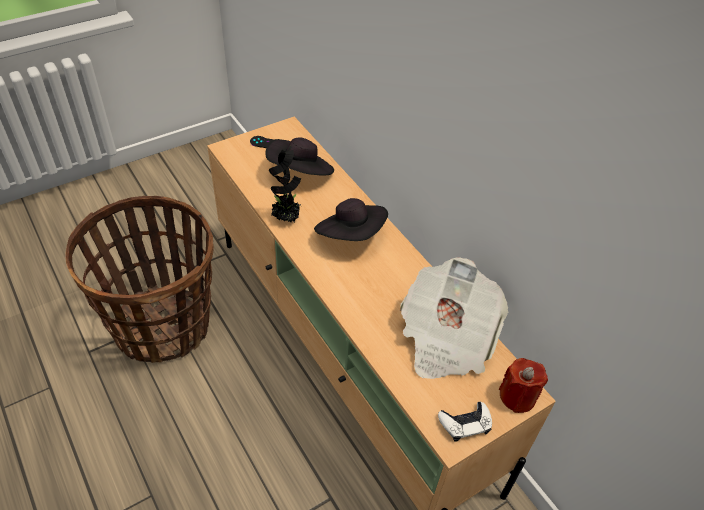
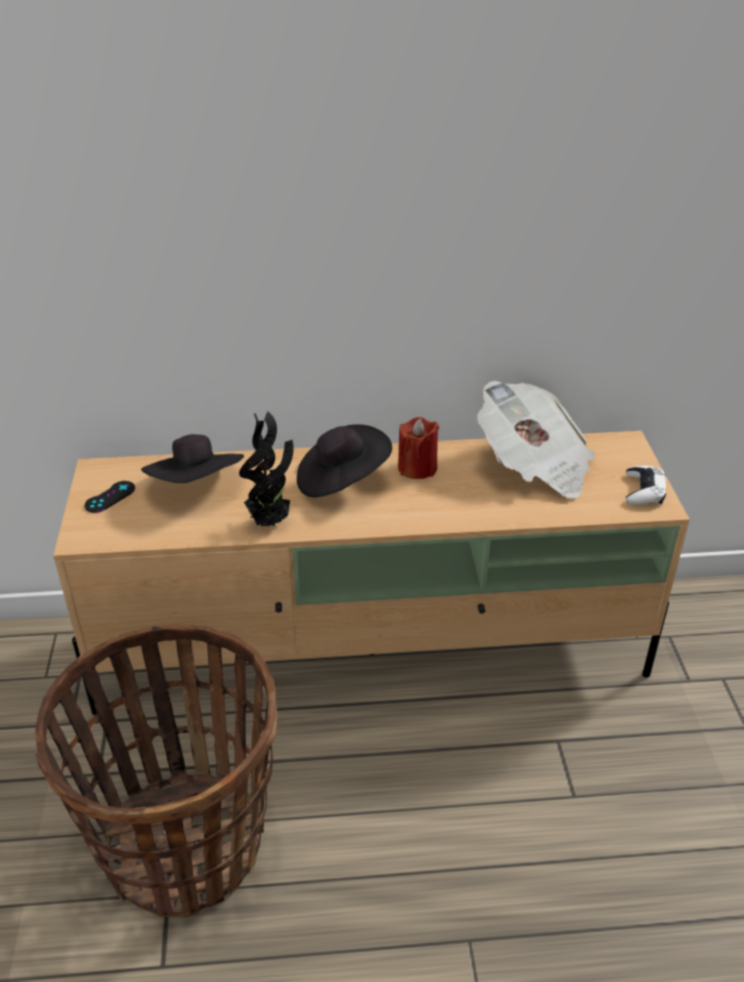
camera: 60 degrees left, 10 degrees down
(517, 396) = (627, 449): red candle -> red candle (417, 468)

